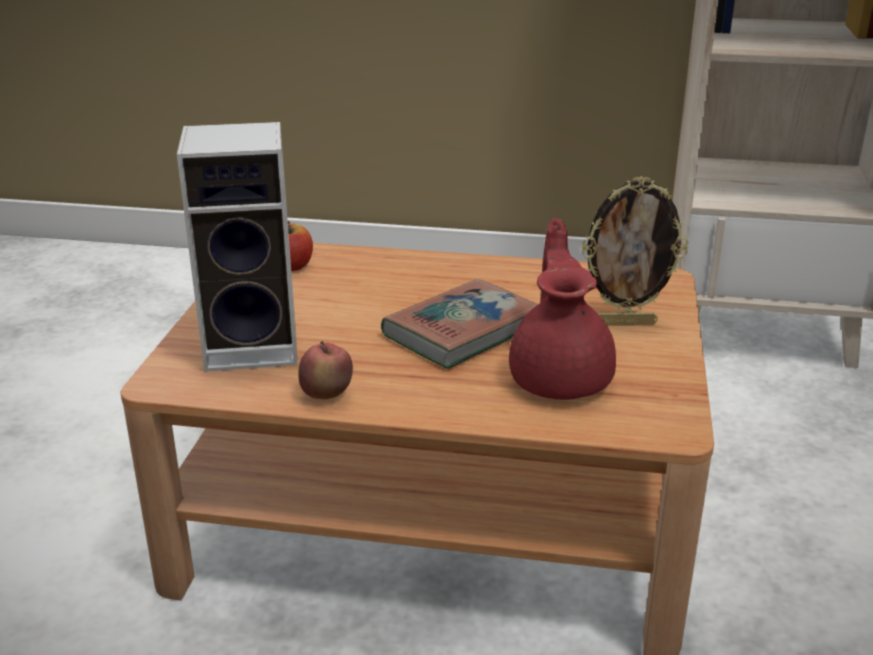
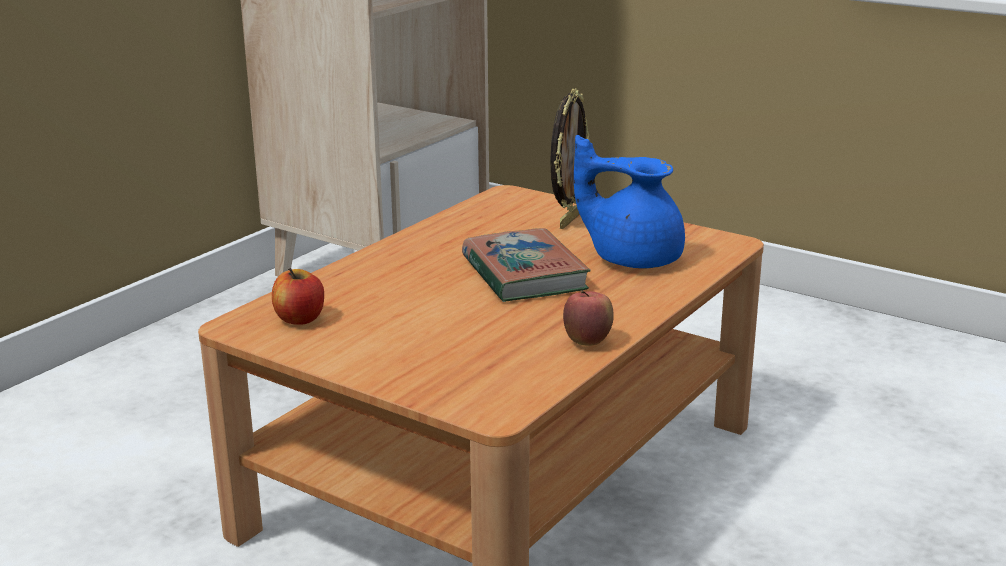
camera: 65 degrees left, 5 degrees down
(256, 346) = (463, 358): speaker -> none
(561, 377) = (632, 257): red teapot -> blue teapot

